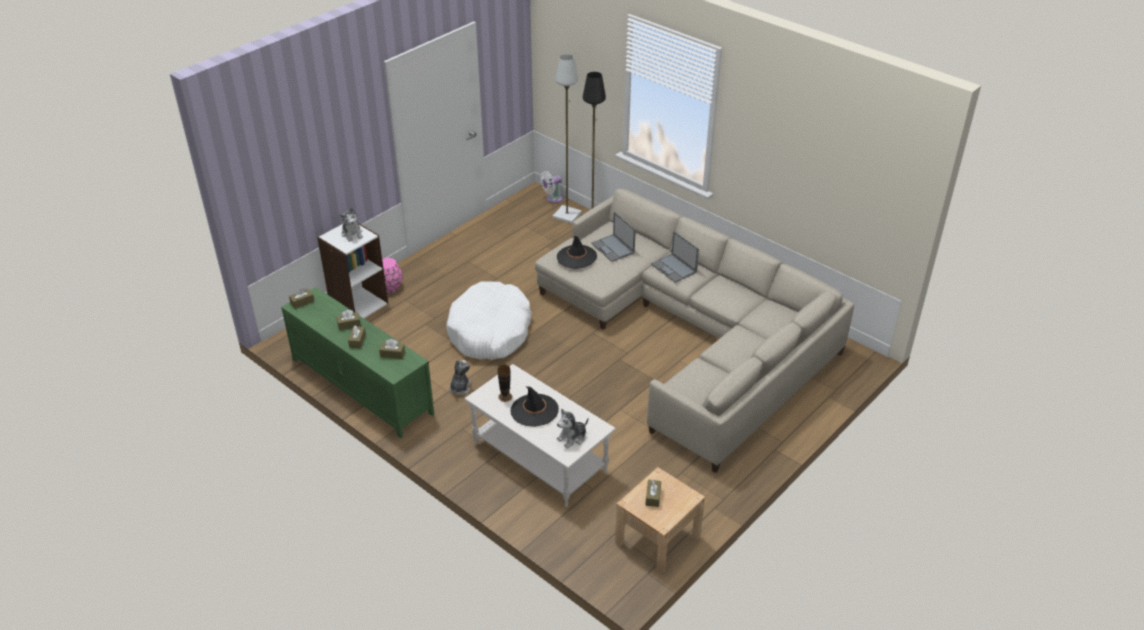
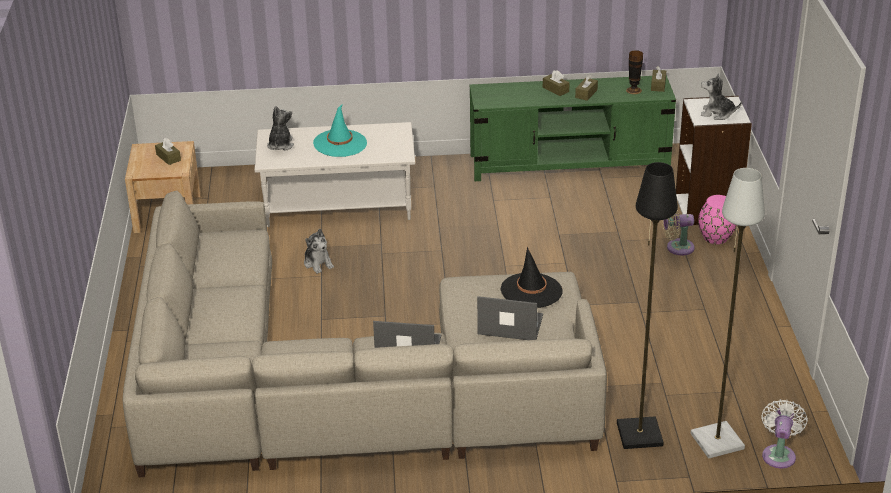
camera: 135 degrees right, 5 degrees down
(392, 354) = (510, 97): brown tissue box -> none
(417, 295) = (677, 247): none -> beige fan
(460, 388) = (489, 208): plush toy -> plush toy (318, 263)
(490, 331) = (549, 262): white dog bed -> none
(505, 396) = (379, 138): vase -> vase (633, 90)
(534, 410) = (340, 143): black hat -> turquoise hat

